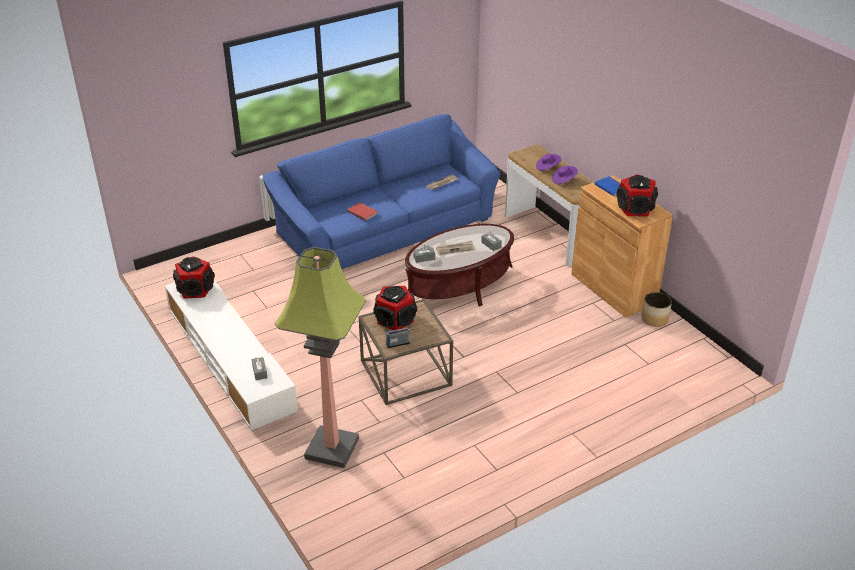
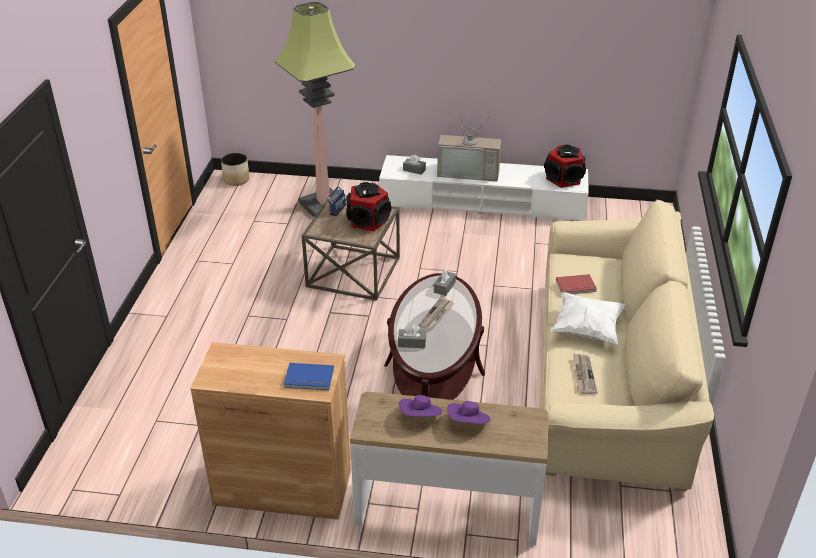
camera: 130 degrees right, 0 degrees up
(231, 341) = (469, 172): none -> television
(386, 227) = (608, 377): blue sofa -> beige sofa
(399, 197) = (587, 329): none -> white pillow
(635, 208) = (243, 366): speaker -> none
(654, 319) = (196, 479): planter -> planter (236, 179)

